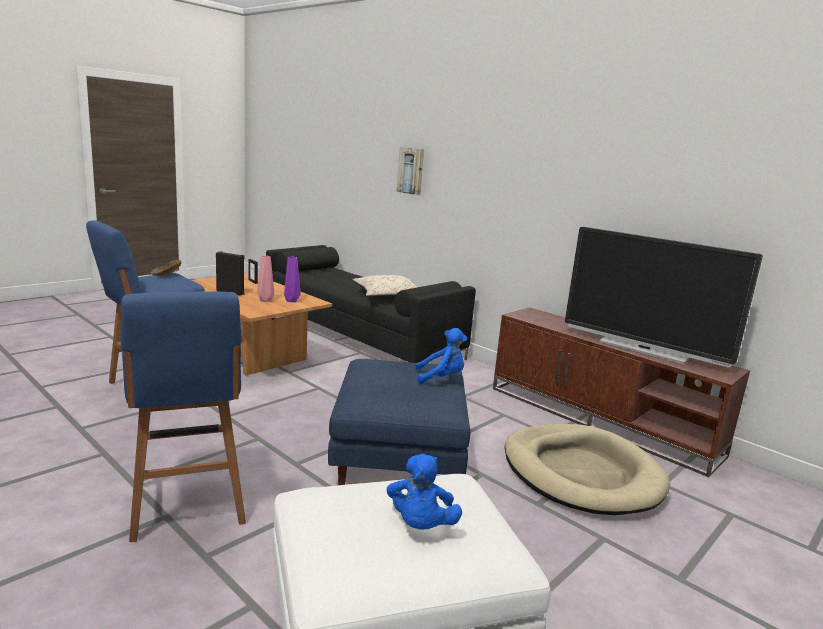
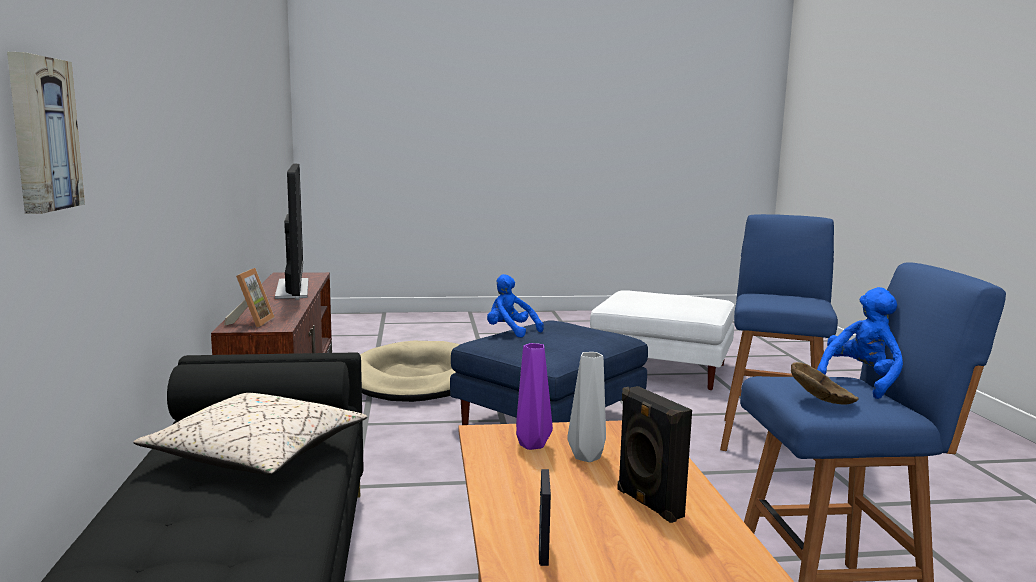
camera: 140 degrees left, 5 degrees down
(265, 300) = (586, 458): pink vase -> grey vase
(420, 525) = (658, 297): blue plush toy -> blue plush toy (861, 382)
(539, 315) = (251, 322): none -> picture frame

